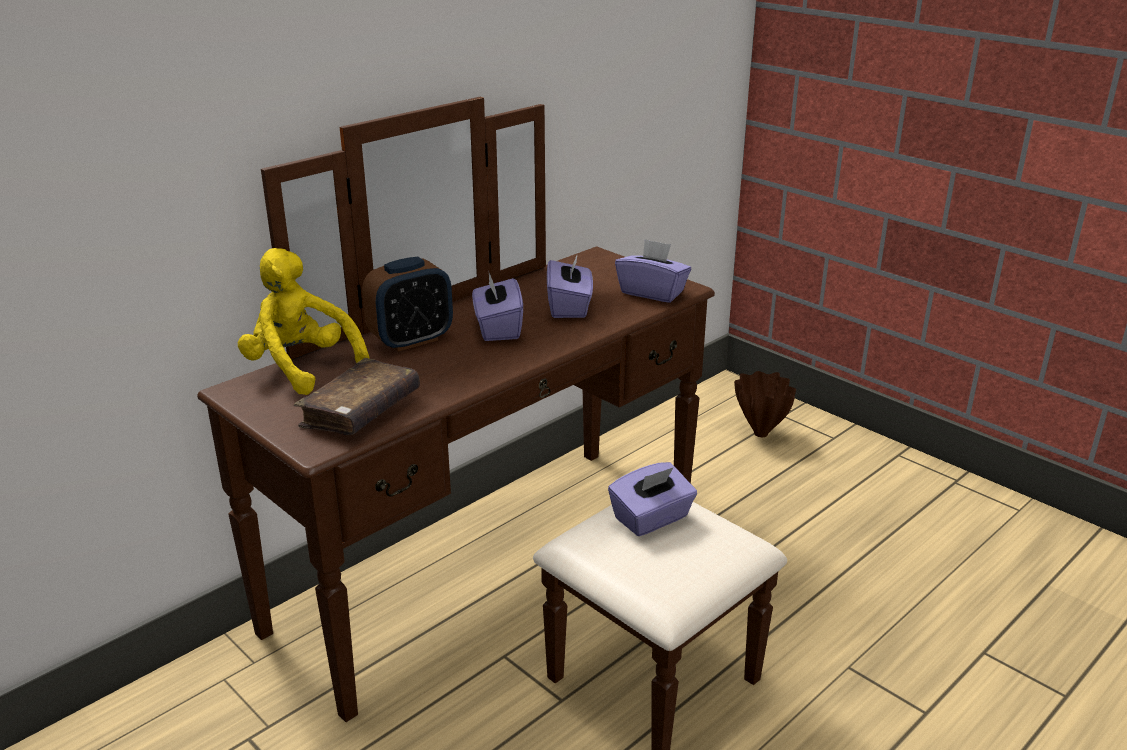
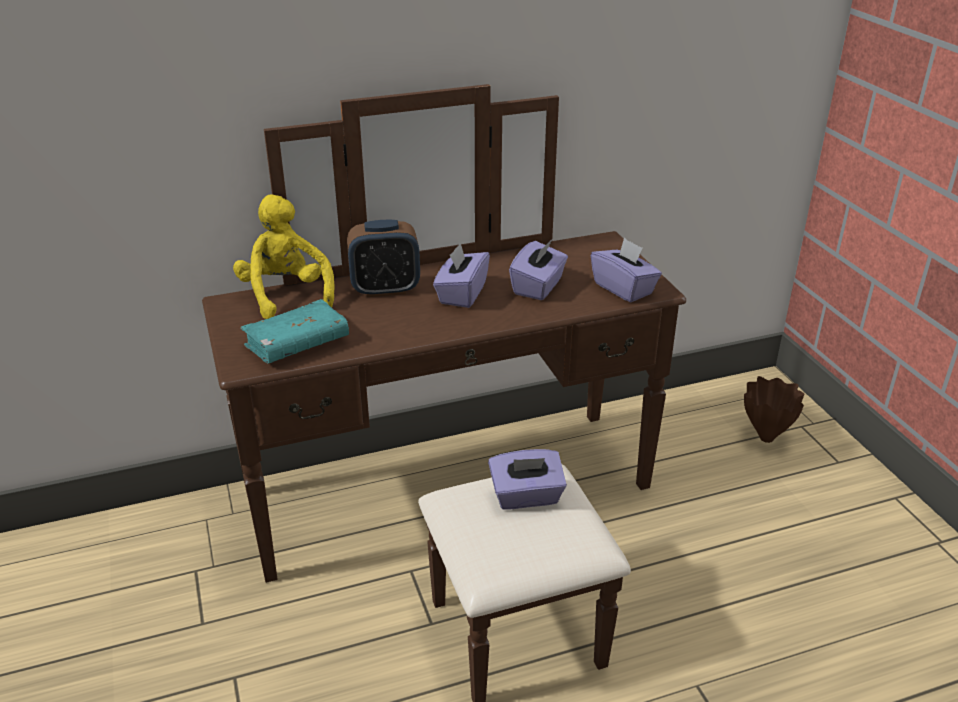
camera: 25 degrees right, 5 degrees up
(360, 411) = (297, 344): brown book -> turquoise book

